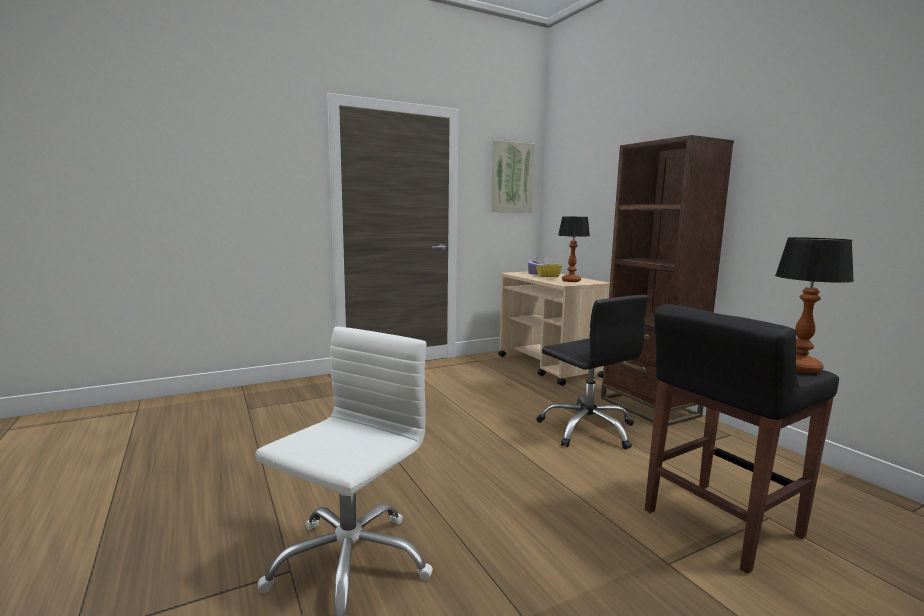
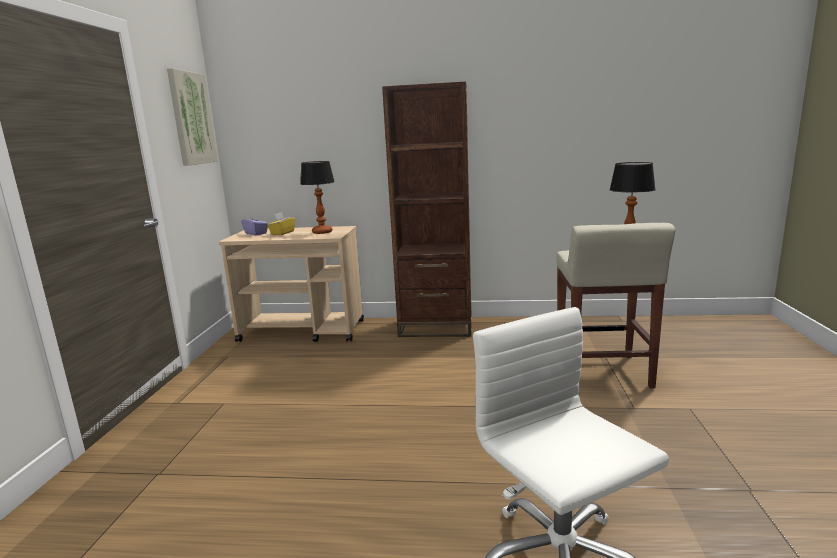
camera: 55 degrees left, 5 degrees up
(588, 429) = (441, 362): black office chair -> none
(719, 524) = (602, 373): black stool -> beige stool

